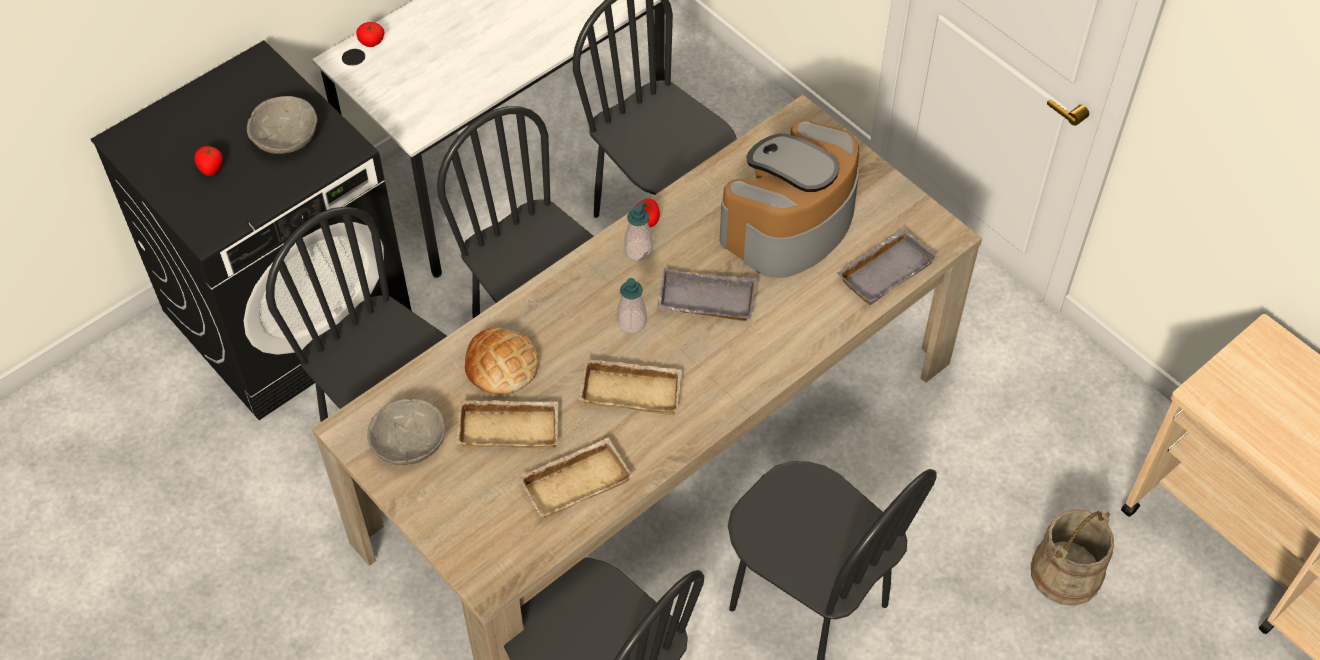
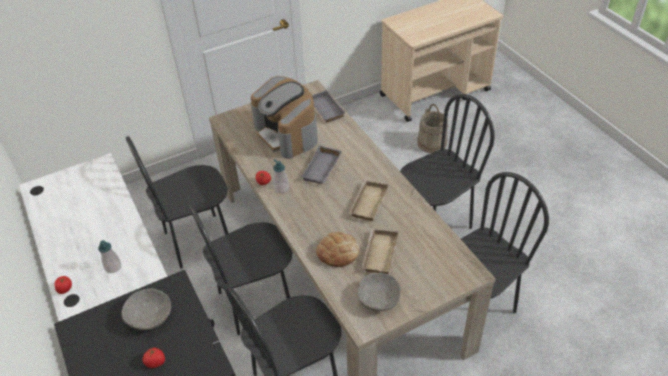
camera: 75 degrees left, 10 degrees down
(576, 480) = (417, 231): beige tray -> none
(632, 322) = (326, 197): soap dispenser -> soap dispenser (113, 267)

